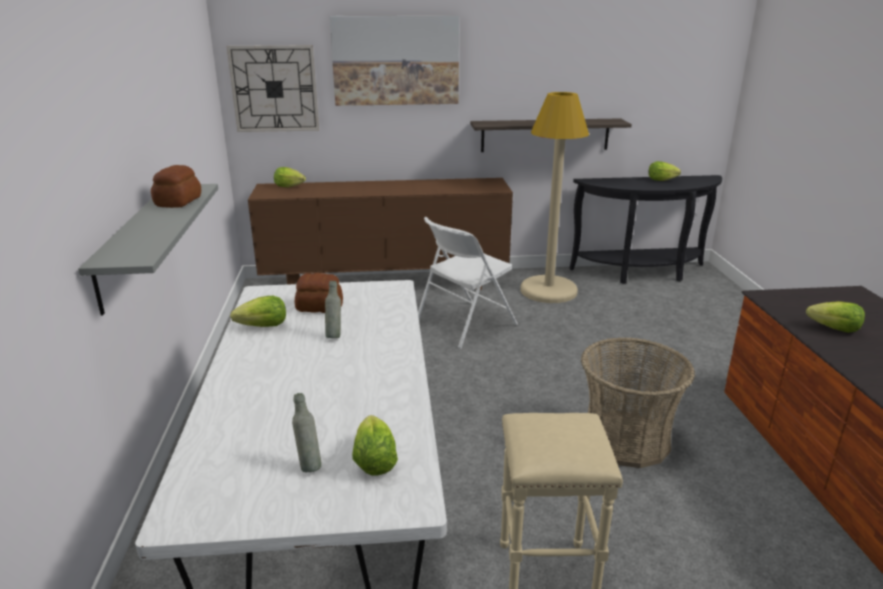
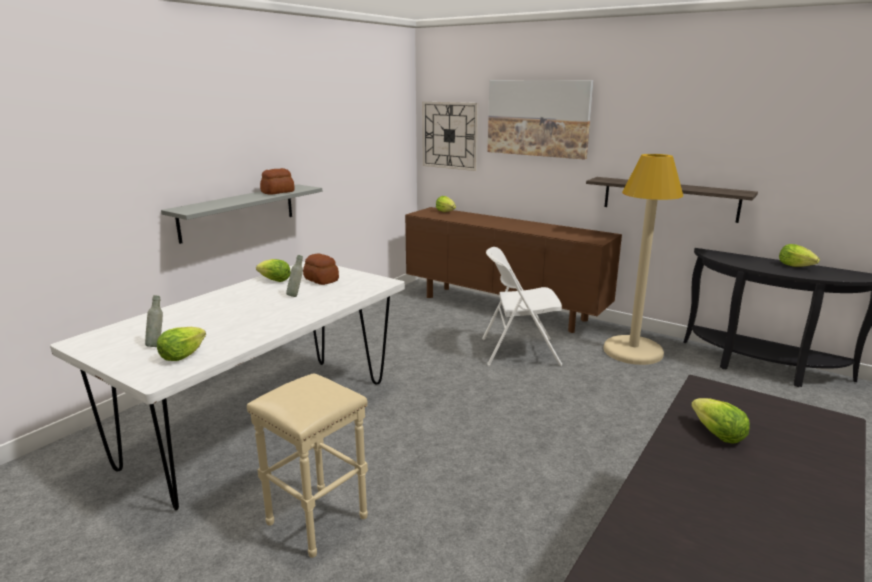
camera: 40 degrees right, 5 degrees down
(626, 439) = (514, 477): basket -> none

